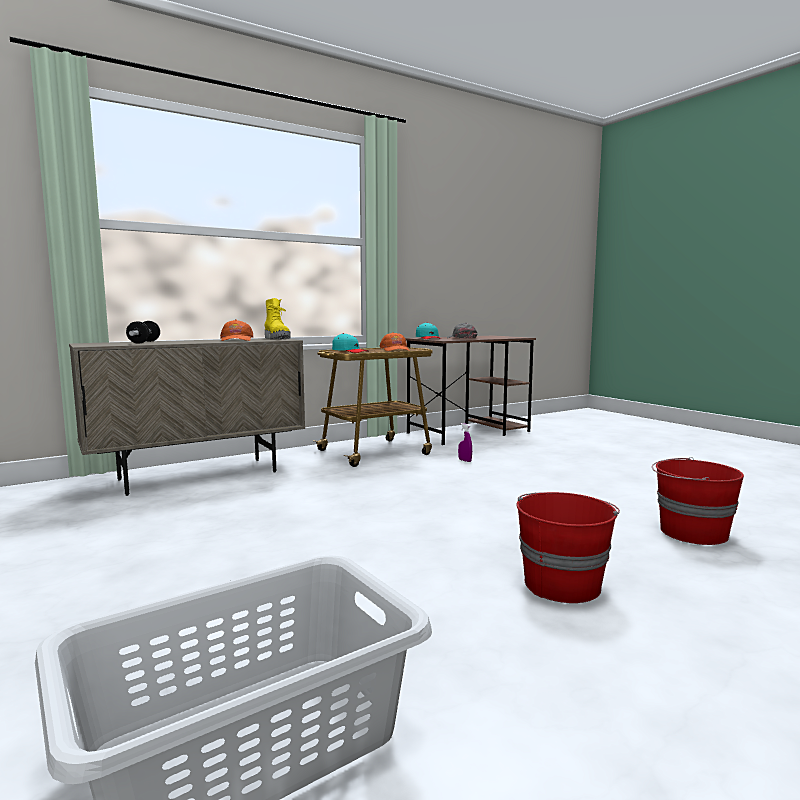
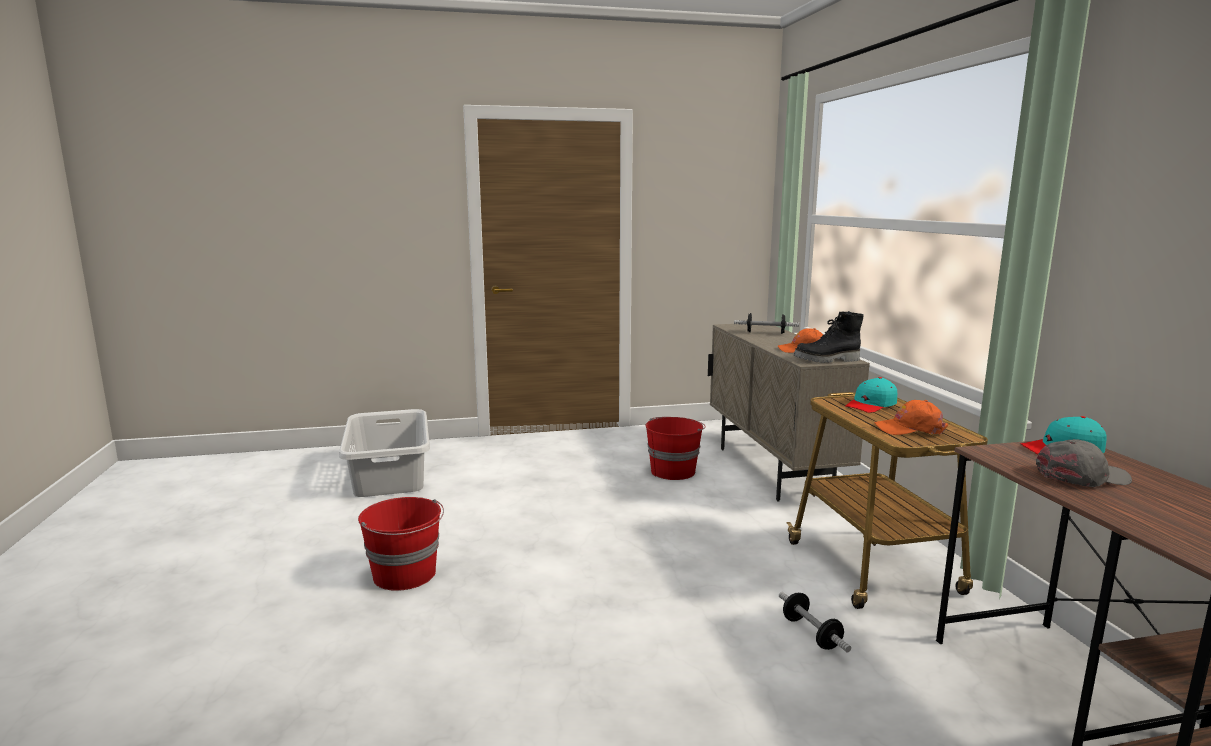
camera: 110 degrees right, 5 degrees up
(278, 339) = (827, 360): yellow boot -> black boot
(465, 460) = (811, 634): purple spray bottle -> dumbbell
(691, 532) = (399, 707): red bucket -> red bucket (673, 471)

